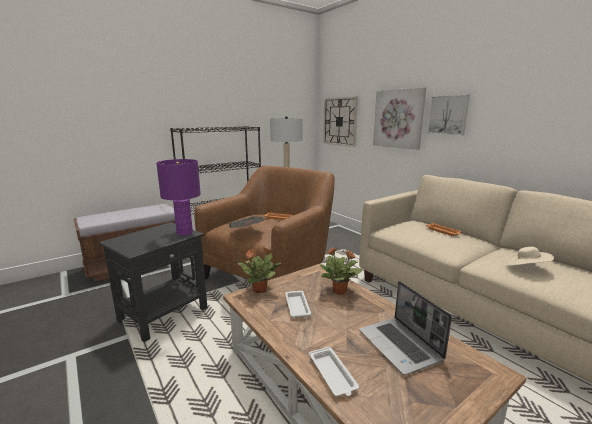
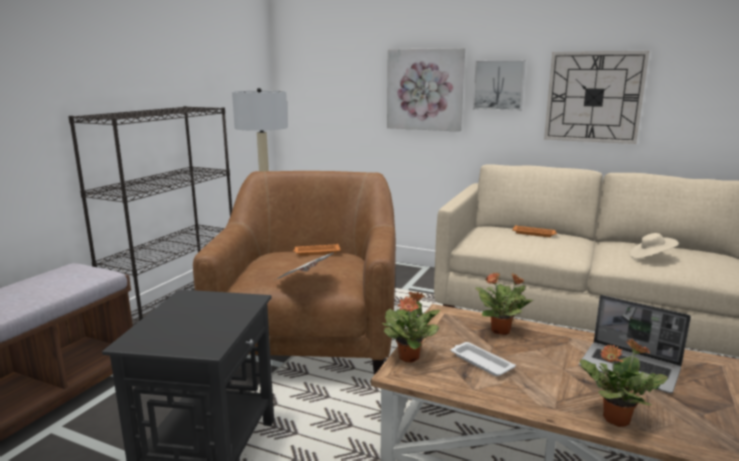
camera: 30 degrees left, 0 degrees up
(184, 233) = (239, 301): purple table lamp -> none
(333, 375) = (615, 419): white tray -> potted plant
(340, 121) = (321, 94): wall clock -> wall clock (594, 97)

